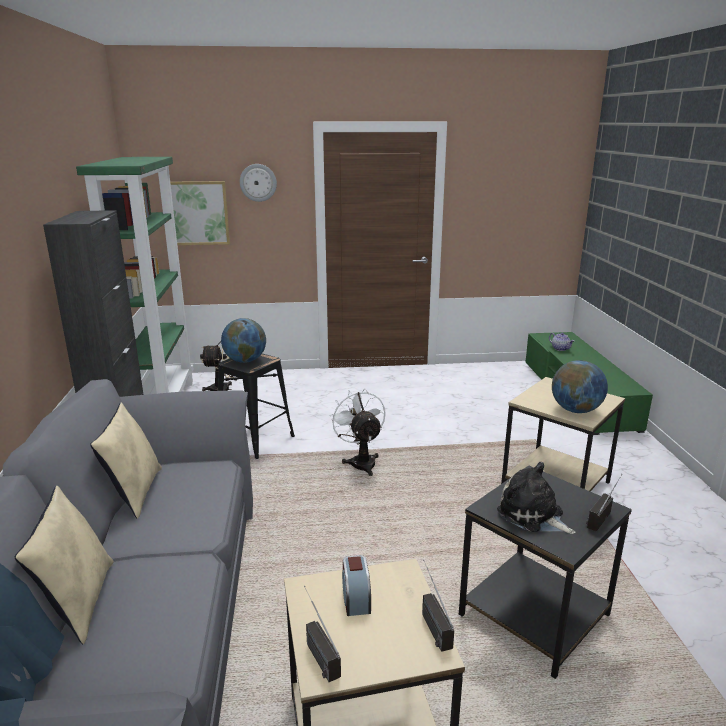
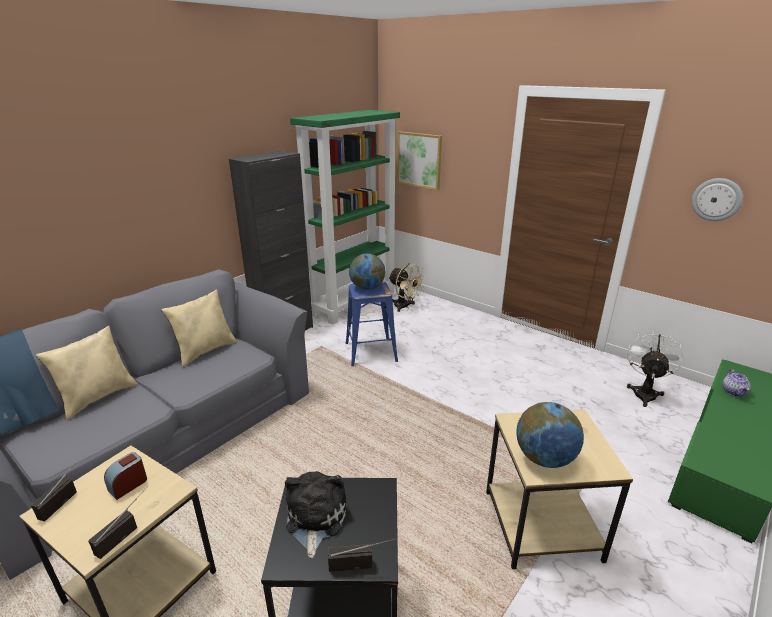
camera: 45 degrees right, 5 degrees up
(254, 439) = (370, 351): black stool -> blue stool
(258, 182) = (466, 139): wall clock -> wall clock (716, 199)
(361, 461) = (411, 405): white fan -> white fan (644, 392)

